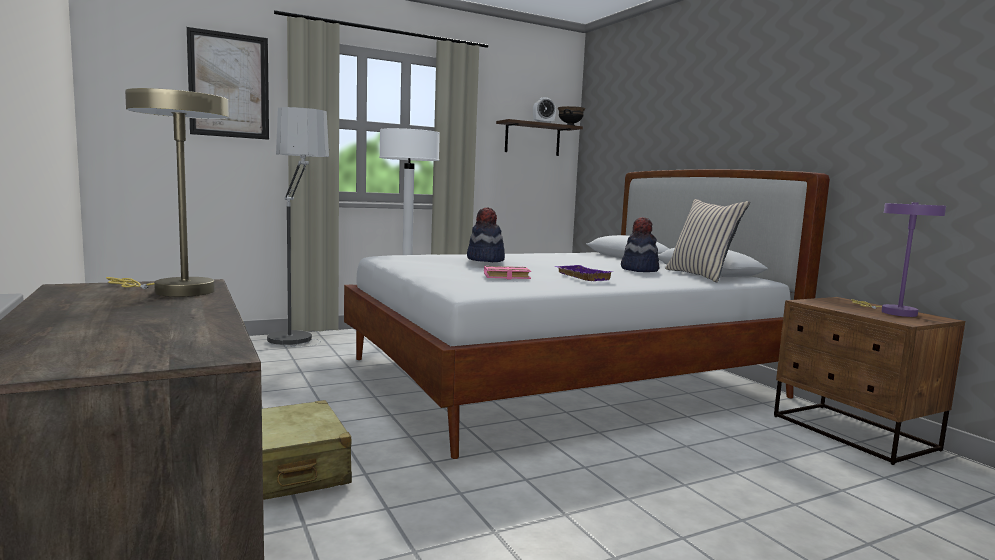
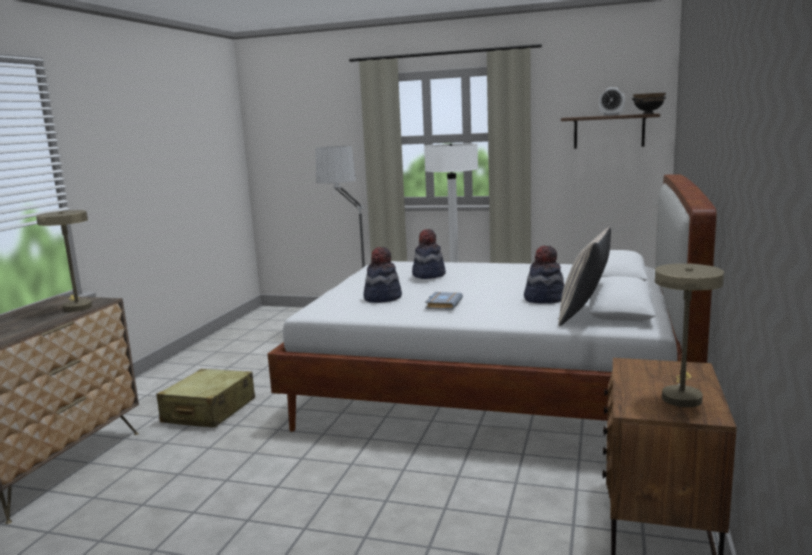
camera: 45 degrees right, 5 degrees up
(229, 85) = (328, 121): picture -> none
(506, 277) = (382, 298): pink book -> hat
(580, 277) = (443, 304): purple tray -> grey book
(892, 312) = (681, 396): purple table lamp -> beige table lamp

